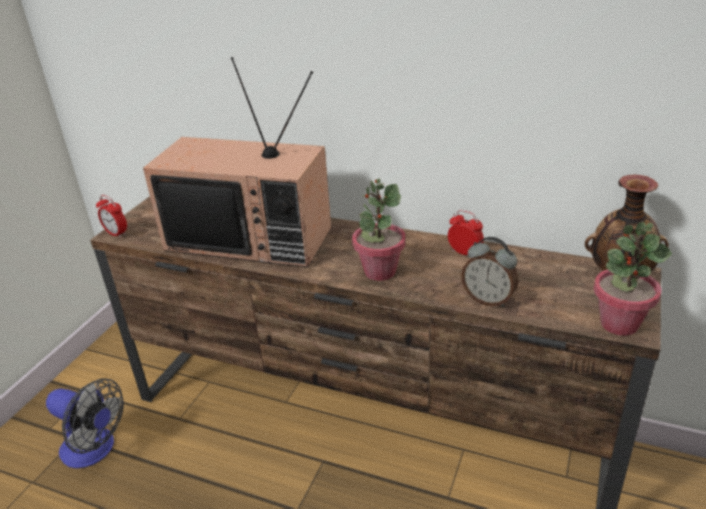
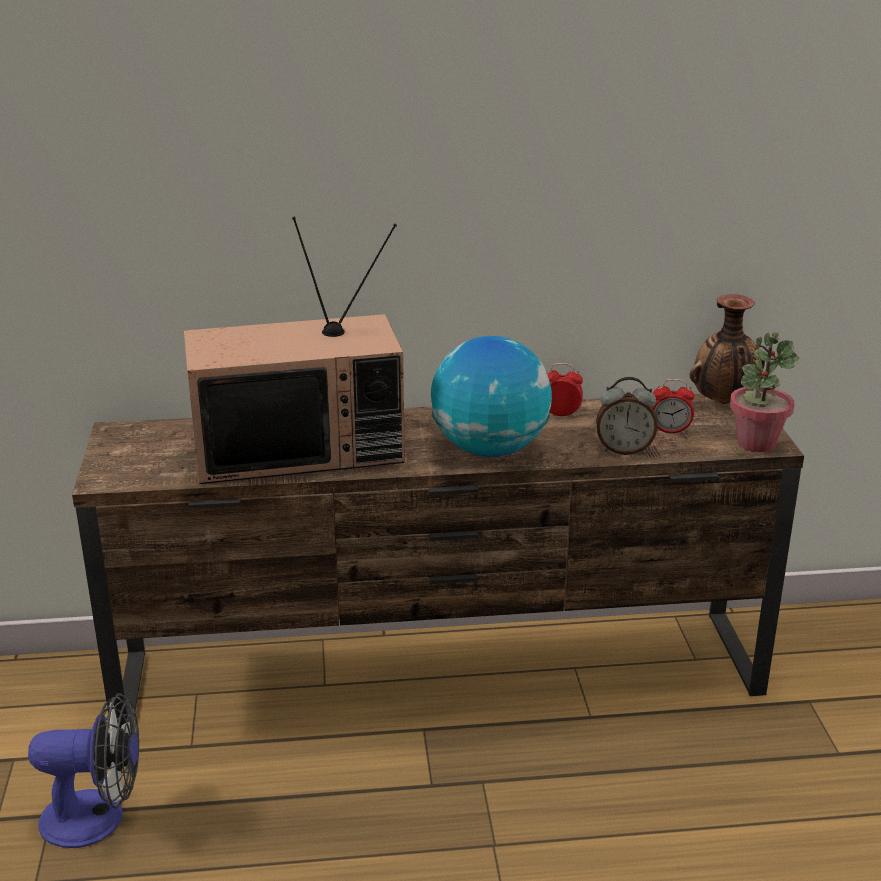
camera: 30 degrees left, 5 degrees down
(116, 234) = (104, 480): alarm clock -> alarm clock (670, 431)
(379, 271) = (489, 449): potted plant -> globe

